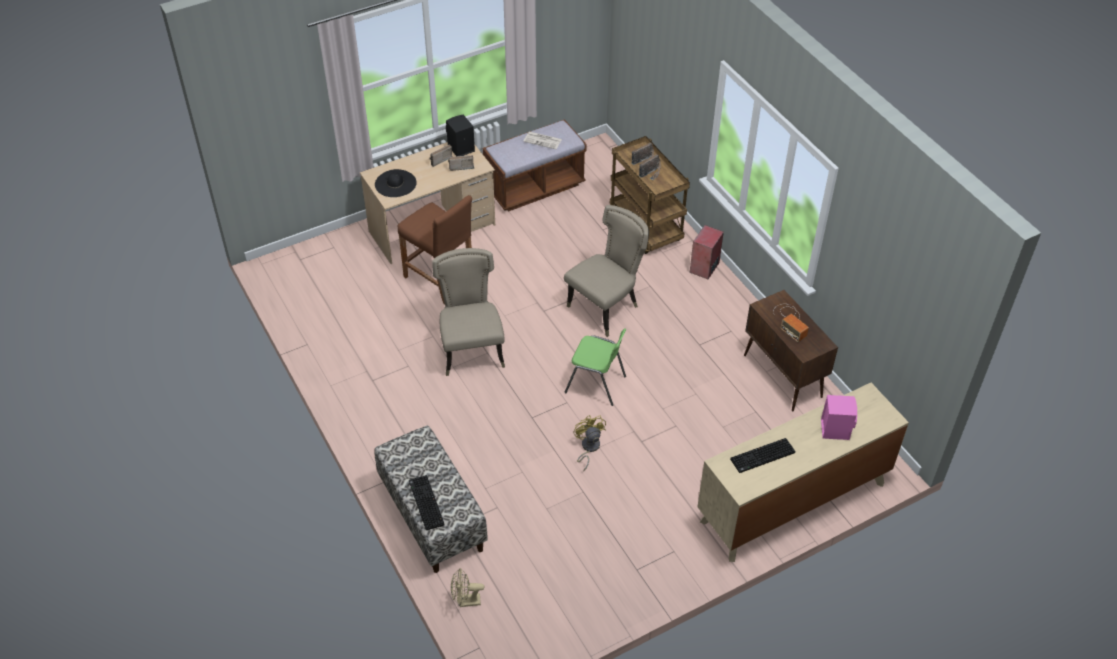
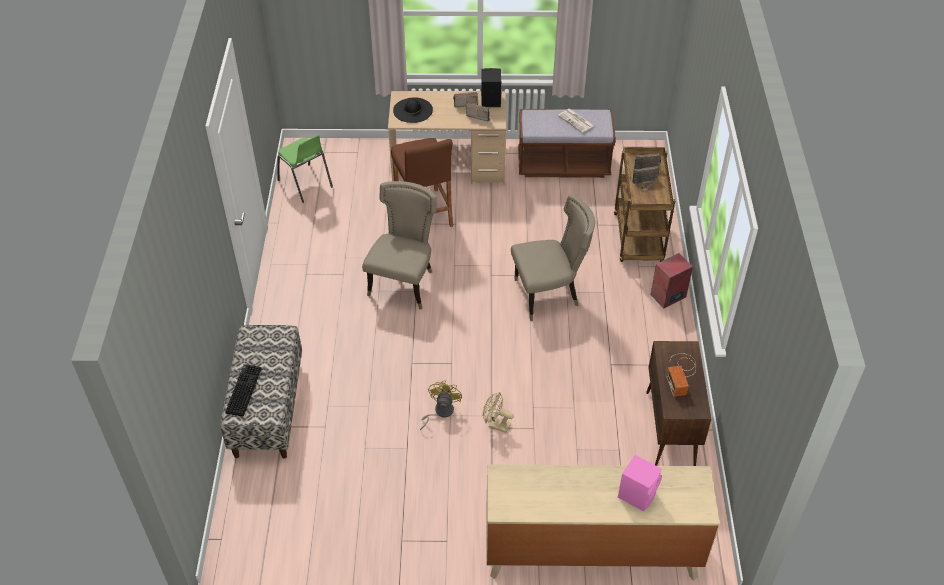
camera: 30 degrees right, 0 degrees up
(466, 601) = (240, 494): beige fan -> beige fan (496, 425)
(596, 384) = (489, 359): green chair -> green chair (305, 184)
(762, 457) = (544, 487): keyboard -> none

